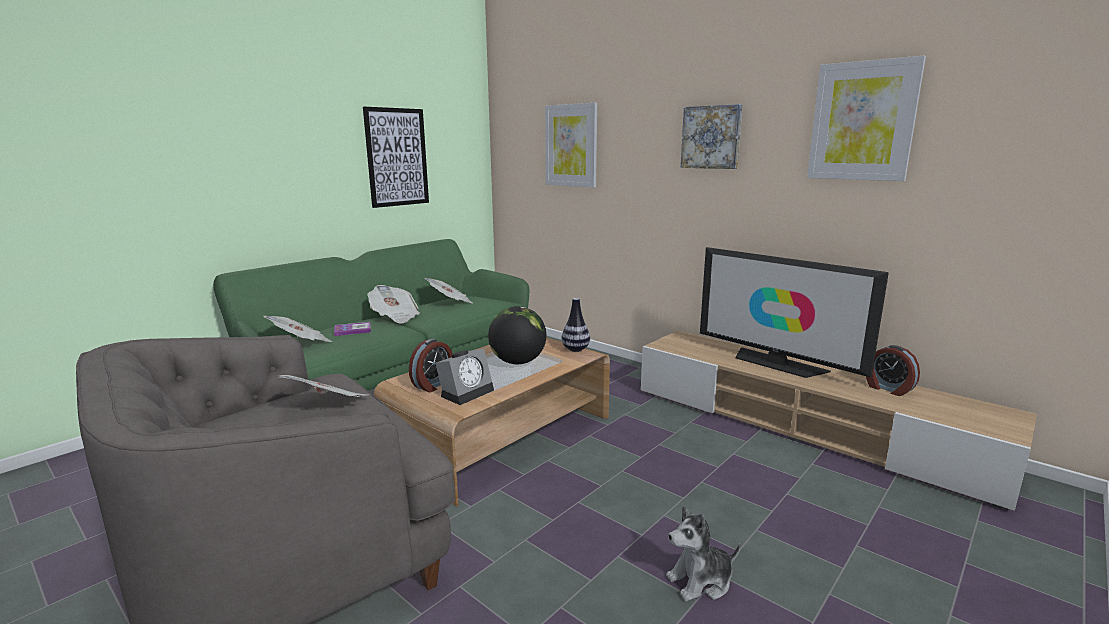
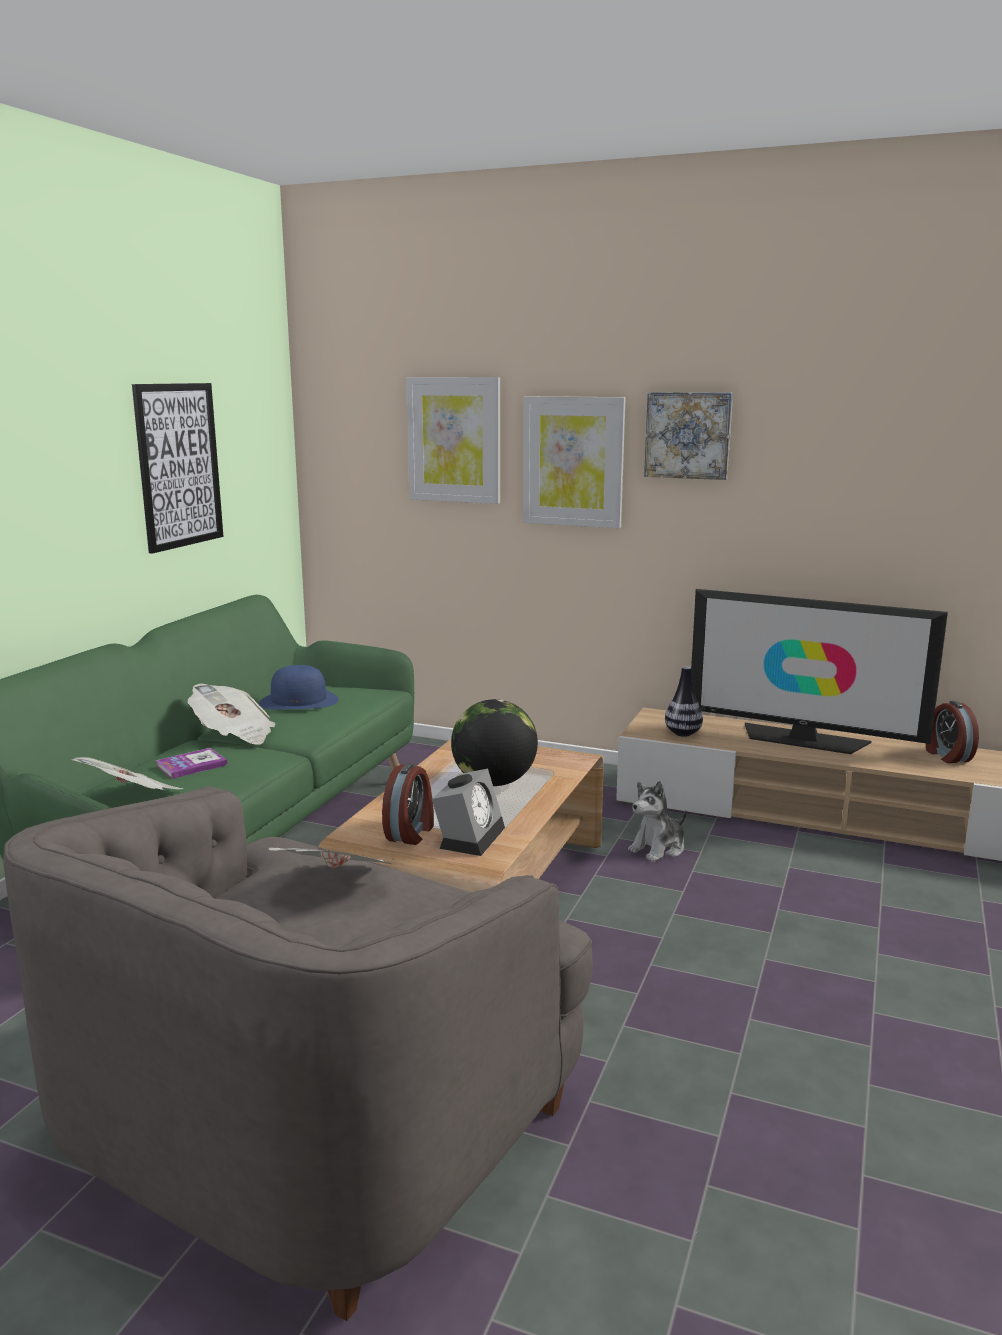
camera: 20 degrees left, 0 degrees up
(450, 302) = (299, 701): newspaper -> blue hat
(575, 349) = (555, 753): vase -> vase (683, 733)
(701, 581) = (861, 1025): plush toy -> plush toy (658, 849)
(862, 121) = (894, 422): picture -> picture (573, 461)
(888, 389) = (947, 755): alarm clock -> alarm clock turned 45 degrees clockwise

